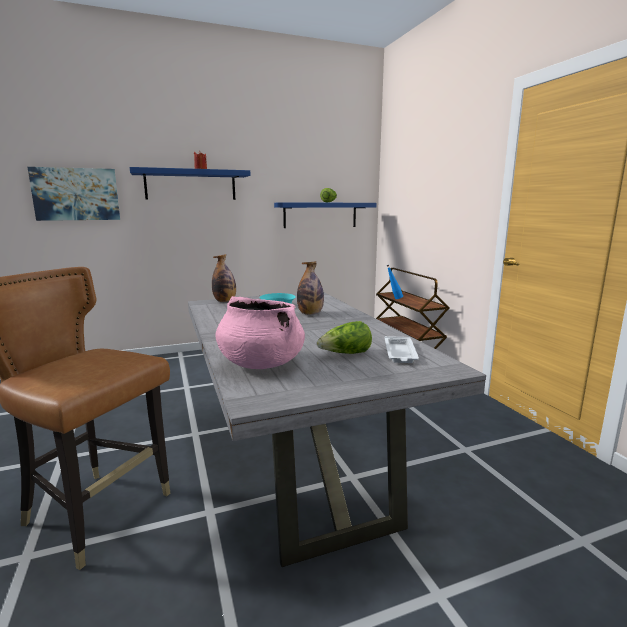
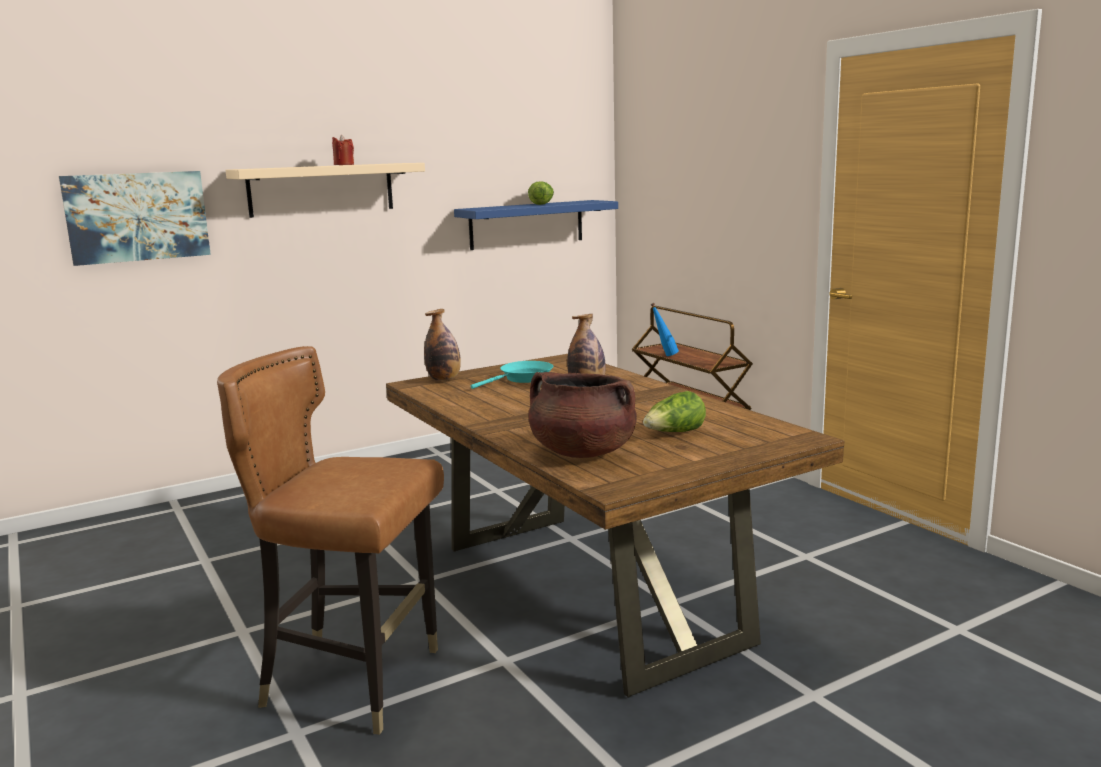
camera: 10 degrees left, 0 degrees up
(191, 185) = (321, 189): blue shelf -> beige shelf
(260, 363) = (582, 452): pink cooking pot -> brown cooking pot
(298, 460) = (590, 593): grey dining table -> brown dining table
(400, 353) = (738, 427): white tray -> none

